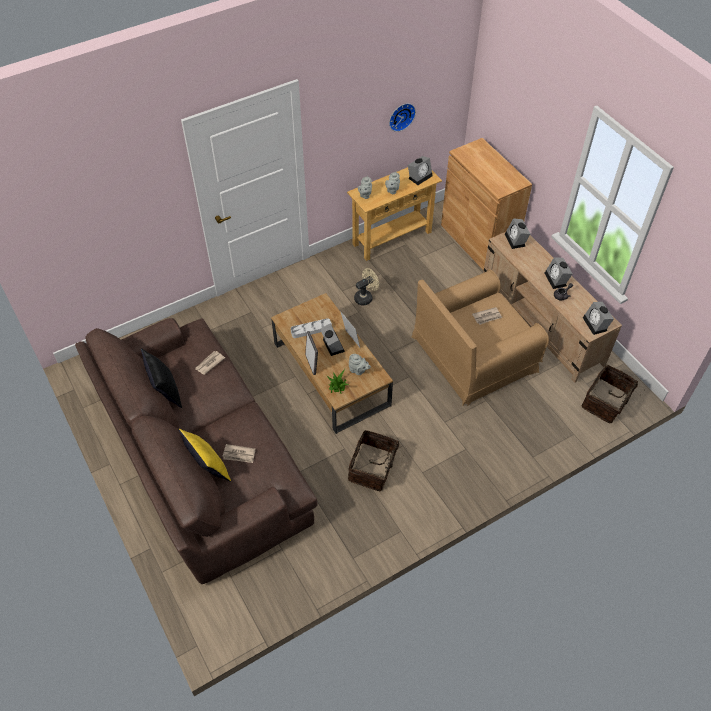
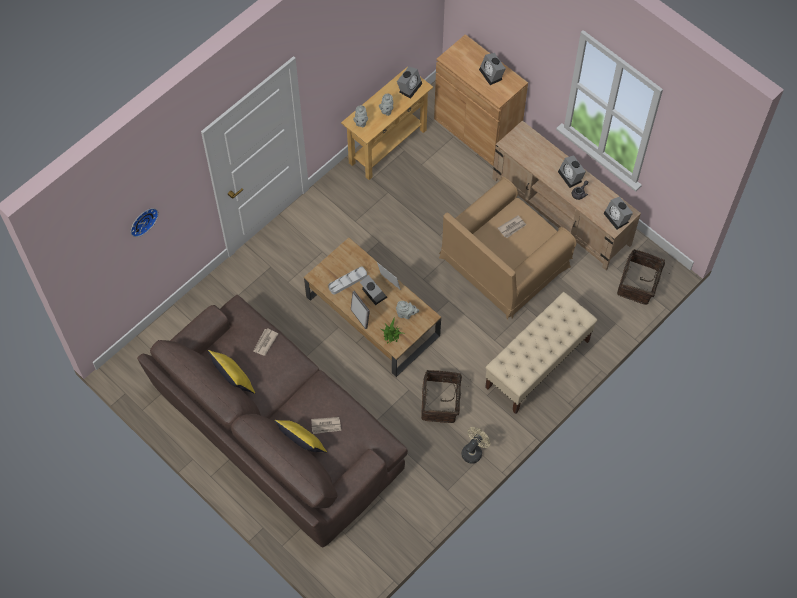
camera: 15 degrees left, 10 degrees up
(165, 391) = (233, 380): black pillow -> yellow pillow
(365, 297) = (381, 223): beige fan -> beige fan (473, 451)
(401, 116) = (383, 40): wall clock -> wall clock (142, 220)
(482, 455) = (537, 364): none -> beige bench
(516, 240) = (522, 140): alarm clock -> alarm clock (492, 74)

